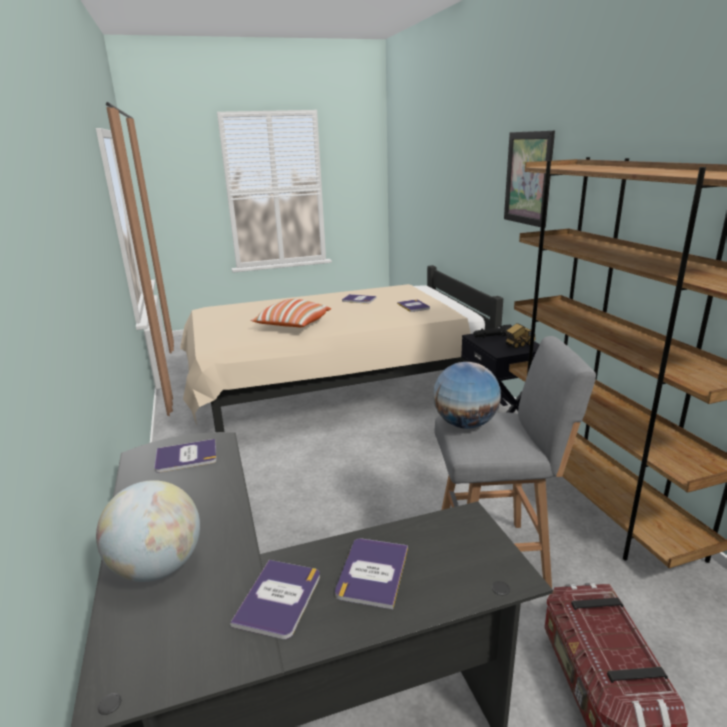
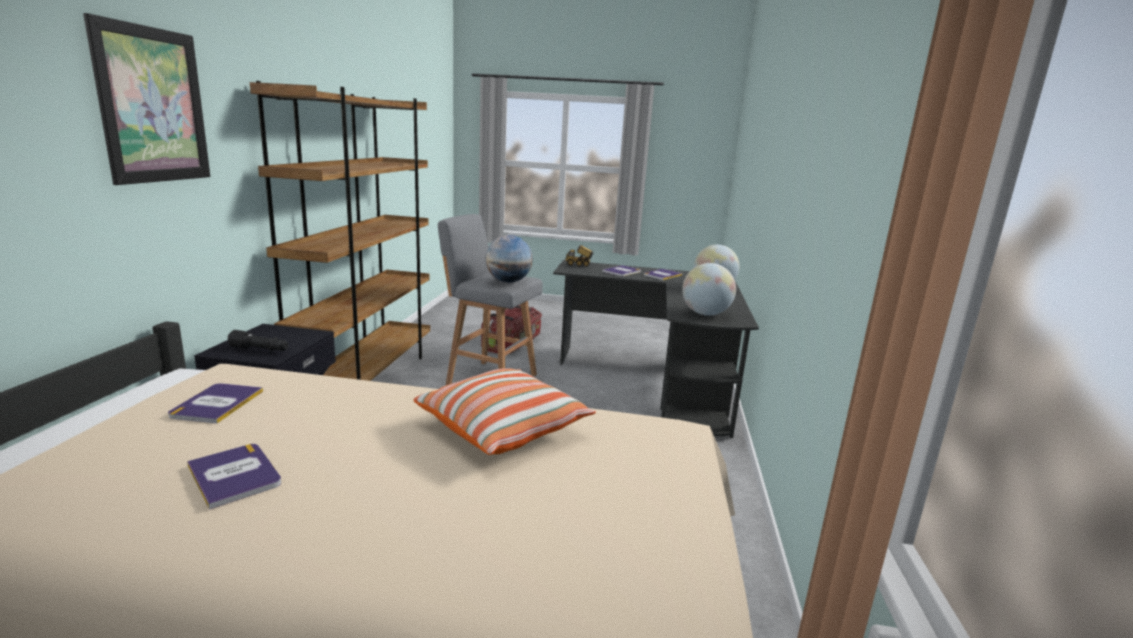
camera: 155 degrees left, 5 degrees down
(186, 457) = (705, 314): book -> globe
(518, 345) = (271, 334): toy truck -> toy truck (579, 265)

